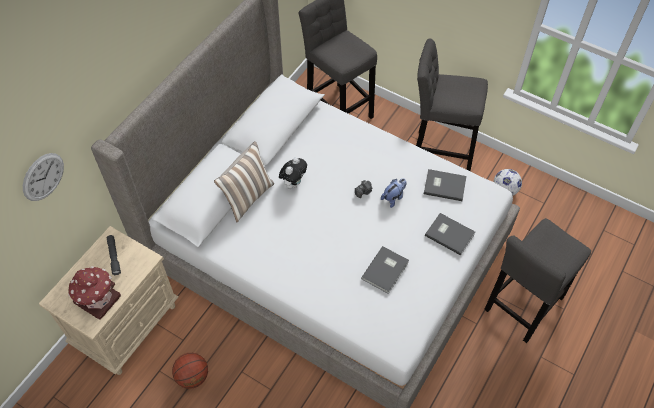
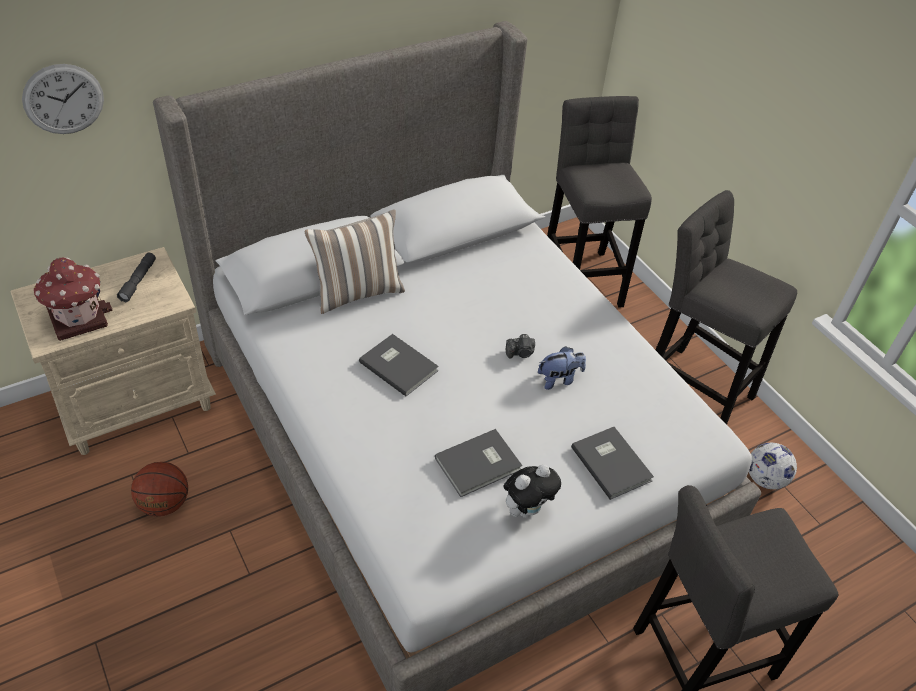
camera: 25 degrees right, 10 degrees down
(293, 183) = (431, 302): plush toy -> plush toy (527, 509)
(444, 185) = (646, 396): grey book -> grey book (399, 365)

